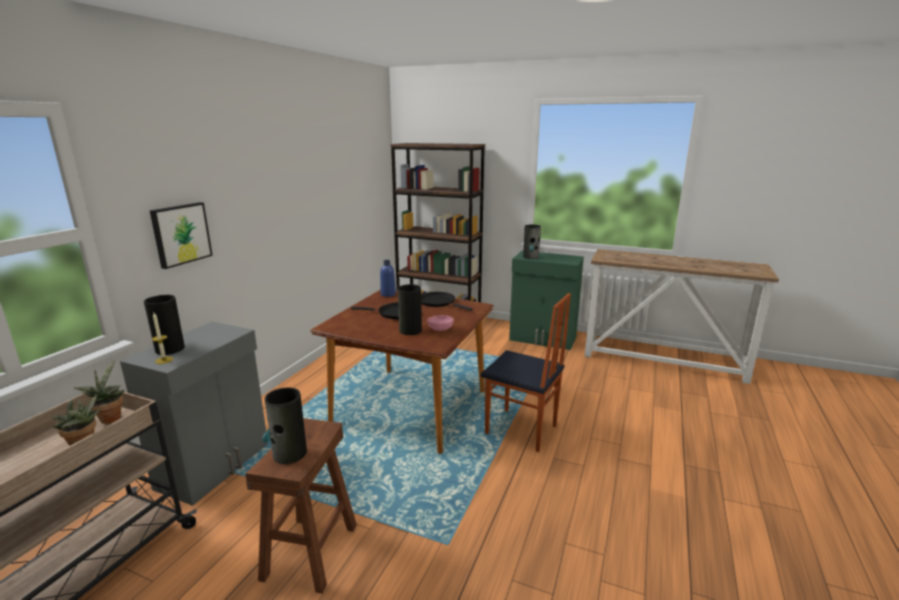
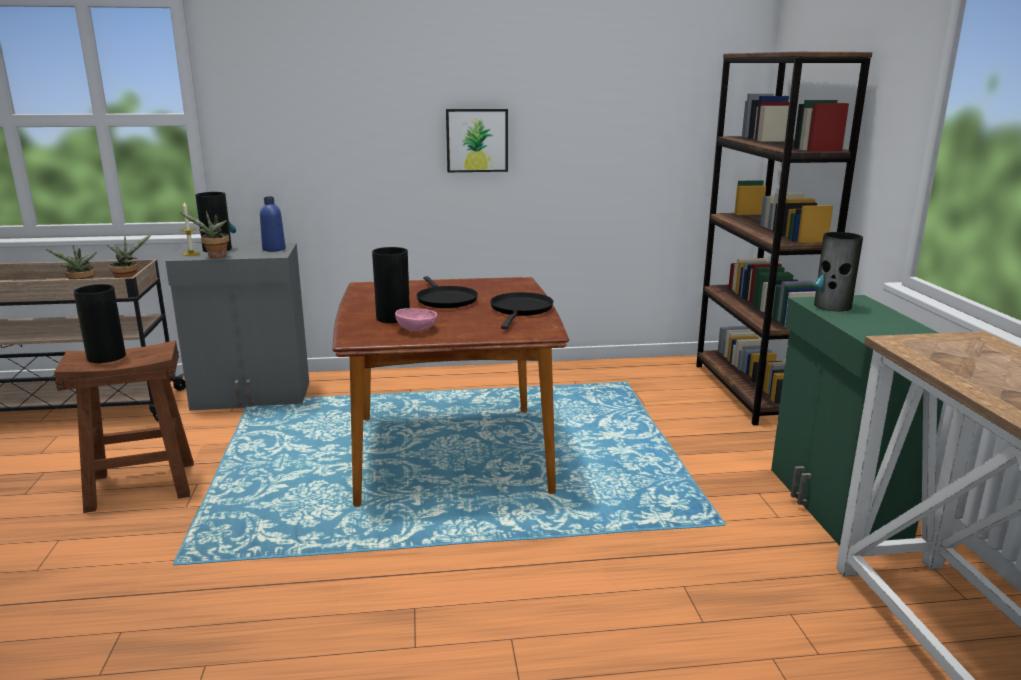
camera: 60 degrees right, 0 degrees up
(181, 234) = (297, 140): picture -> picture (477, 140)
(199, 352) = (215, 257): none -> potted plant
(388, 294) = (512, 283): blue bottle -> blue bottle (274, 249)
(521, 431) = (468, 557): chair -> none

